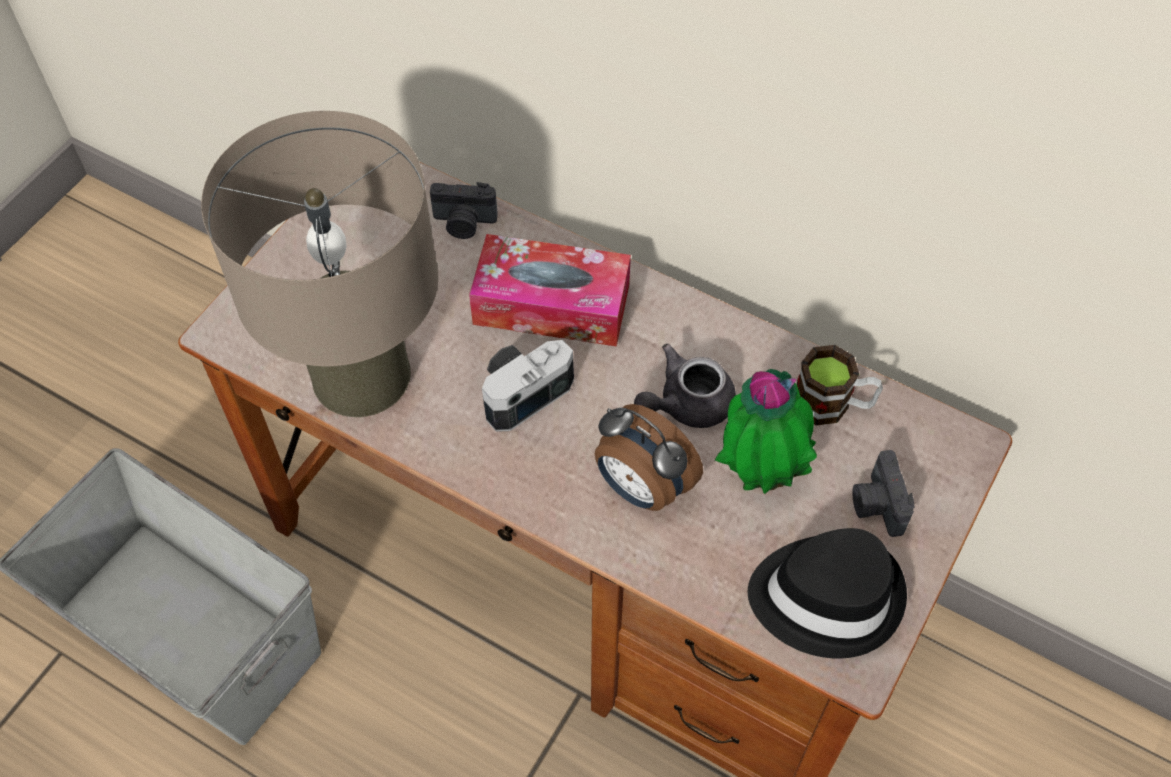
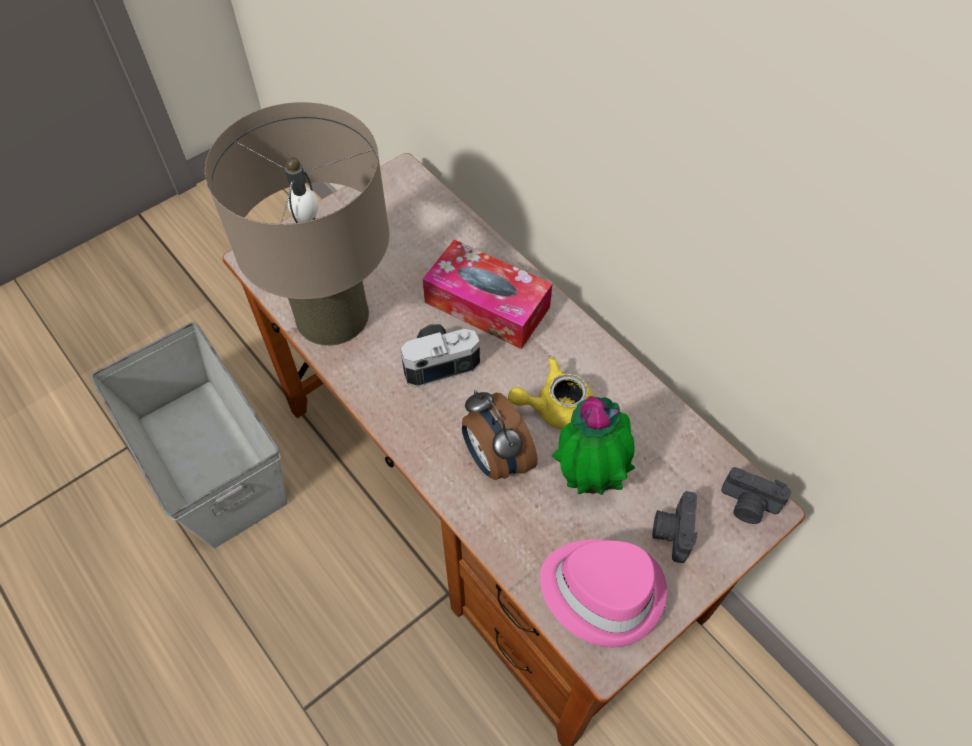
camera: 20 degrees right, 0 degrees up
(464, 223) = (450, 230): camera -> camera (748, 505)
(686, 404) = (555, 407): grey teapot -> yellow teapot
(826, 595) = (602, 589): black hat -> pink hat
(833, 404) = (668, 443): mug -> none

